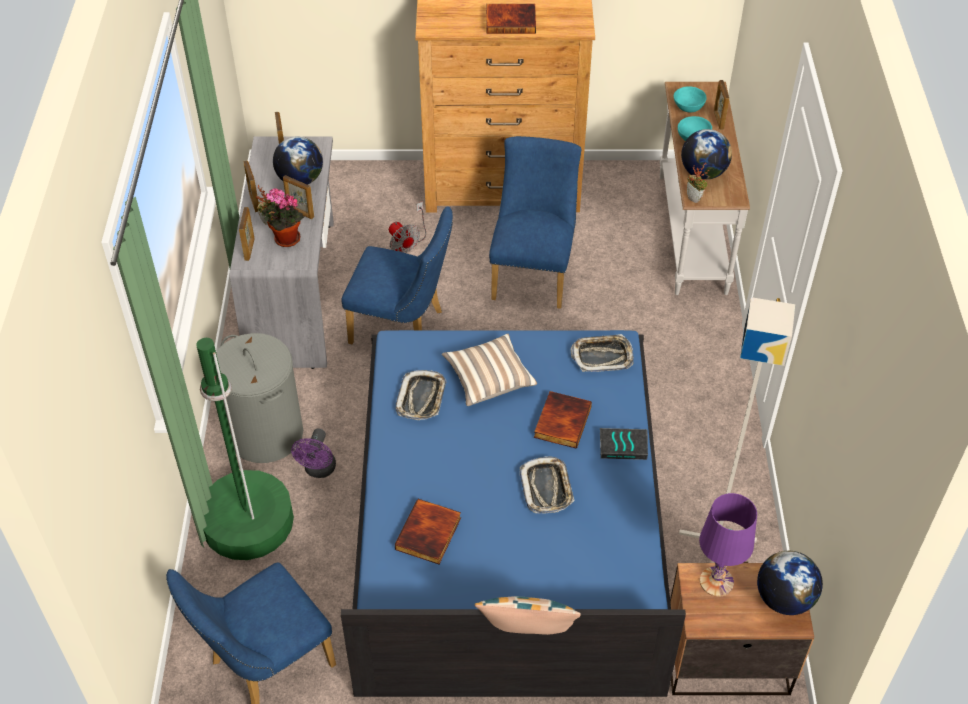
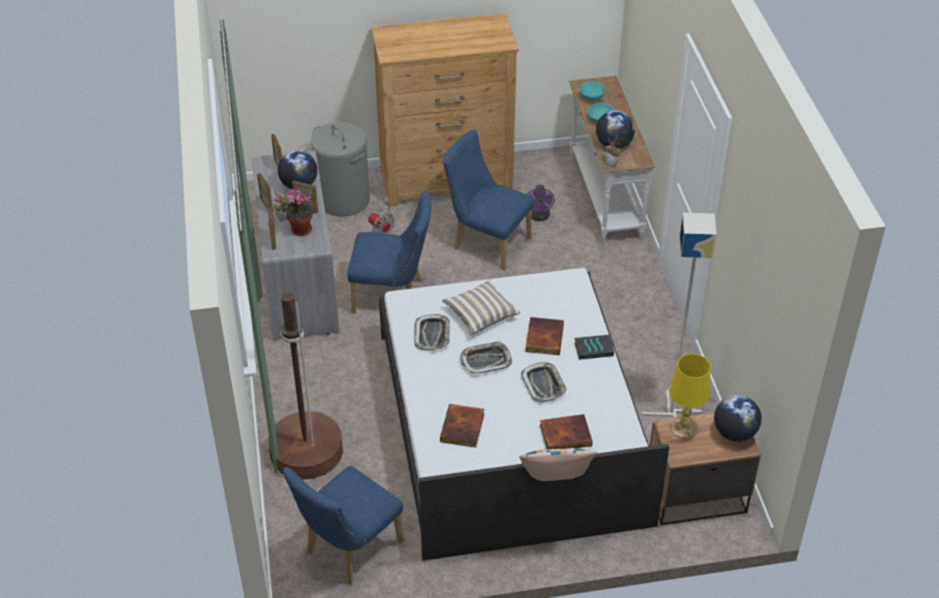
camera: 10 degrees left, 5 degrees down
(247, 521) = (306, 451): green floor lamp -> brown floor lamp
(265, 434) = (303, 387): grey laundry basket -> grey laundry basket (343, 200)
(318, 470) = (352, 407): purple fan -> purple fan (539, 217)
(509, 525) = (511, 426): blue bed -> white bed
(511, 21) = (451, 44): book -> book (565, 434)
(533, 273) = (486, 242): blue chair -> blue chair turned 60 degrees counterclockwise
(602, 356) = (563, 288): tray -> tray (486, 360)
(717, 581) = (684, 428): purple table lamp -> yellow table lamp
(718, 120) = (617, 105): picture frame -> none

